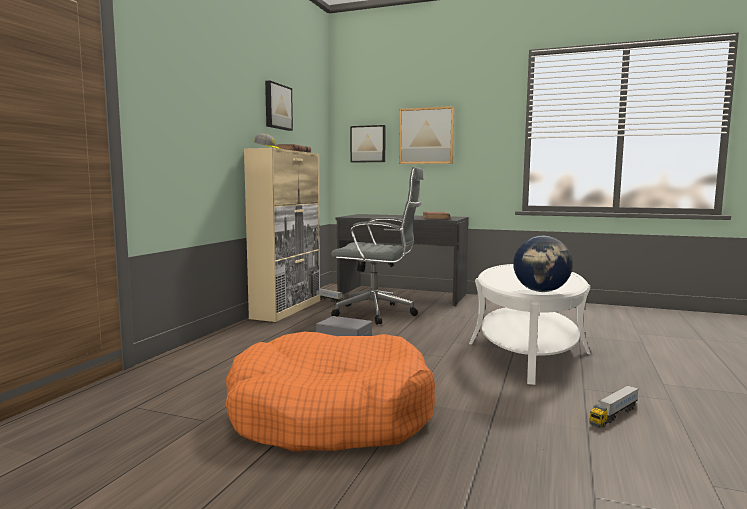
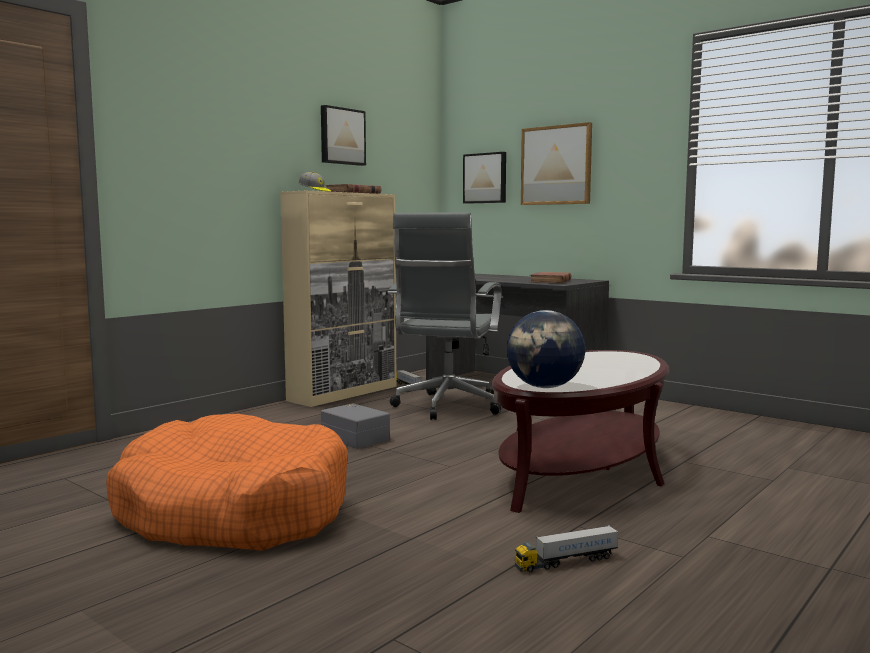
camera: 20 degrees right, 0 degrees up
(378, 313) = (446, 407): grey office chair -> grey office chair turned 75 degrees clockwise
(528, 348) = (581, 469): white coffee table -> brown coffee table

